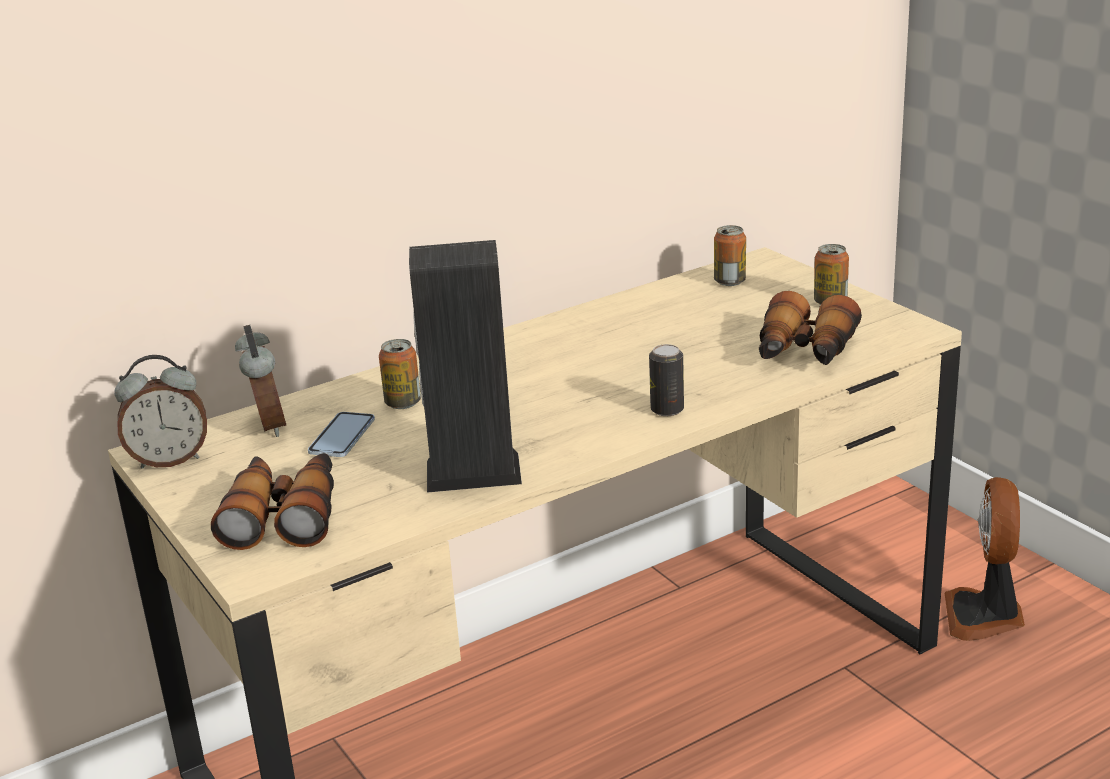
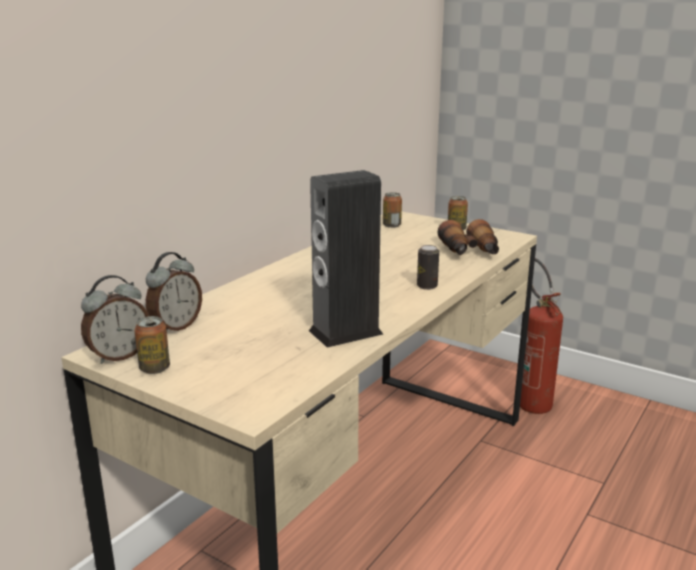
camera: 25 degrees left, 5 degrees down
(267, 426) = (175, 327): alarm clock -> alarm clock turned 75 degrees clockwise
(284, 514) = (240, 375): binoculars -> none
(342, 436) = (236, 325): phone -> none
(403, 403) = (258, 302): can -> can (154, 368)
(985, 616) = (530, 401): fan -> fire extinguisher

